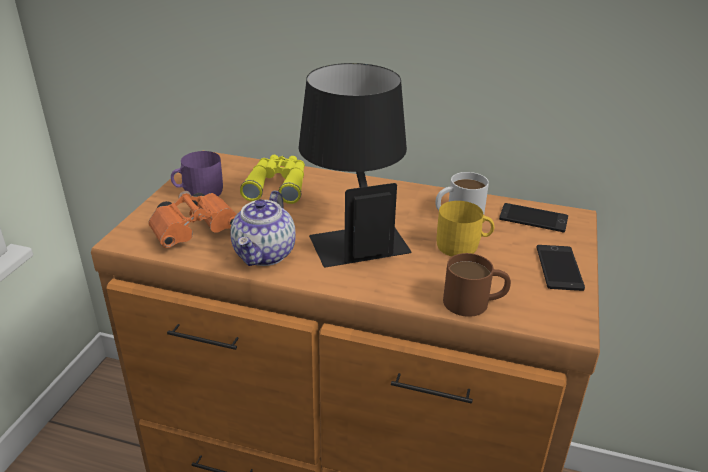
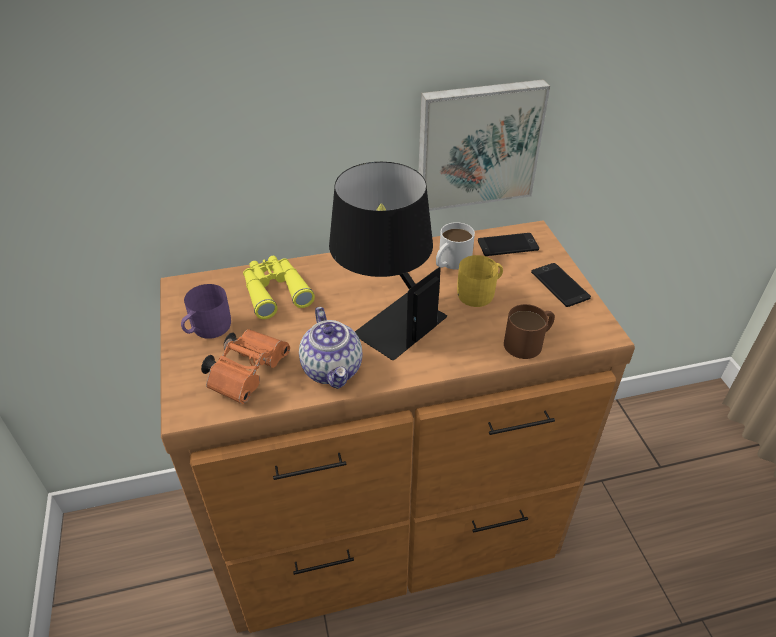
camera: 30 degrees left, 10 degrees up
(525, 98) = (477, 144): none -> picture

